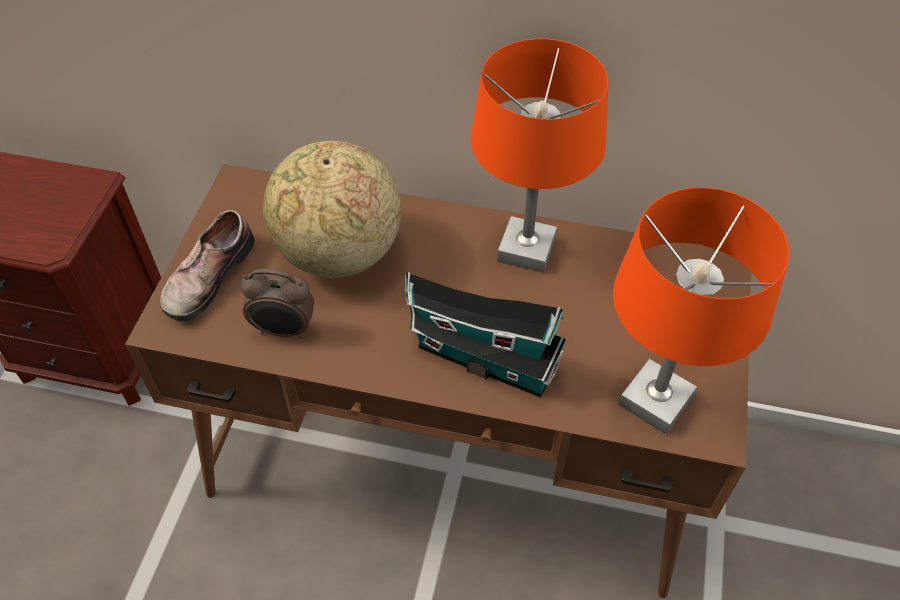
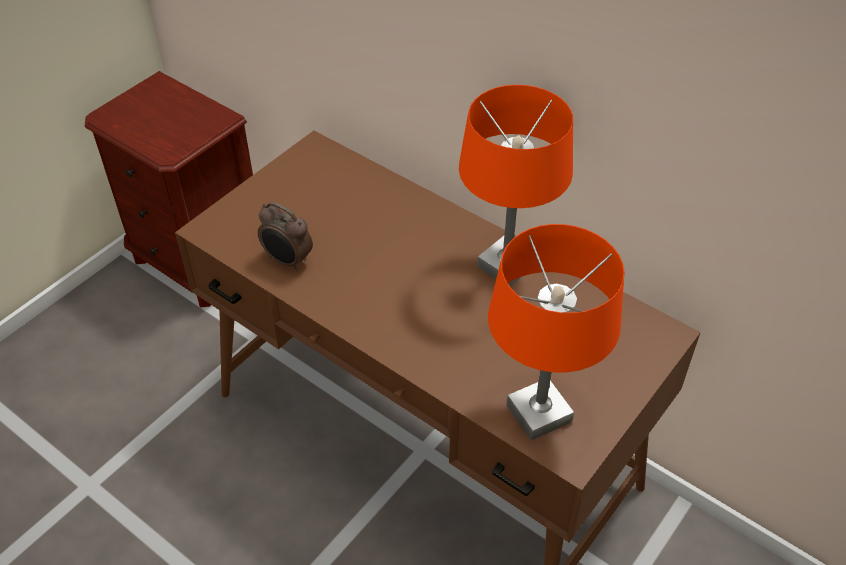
camera: 25 degrees right, 5 degrees down
(206, 276) = (255, 205): shoe -> none
(338, 254) = (358, 221): globe -> none
(480, 357) = (420, 331): toy house -> none

